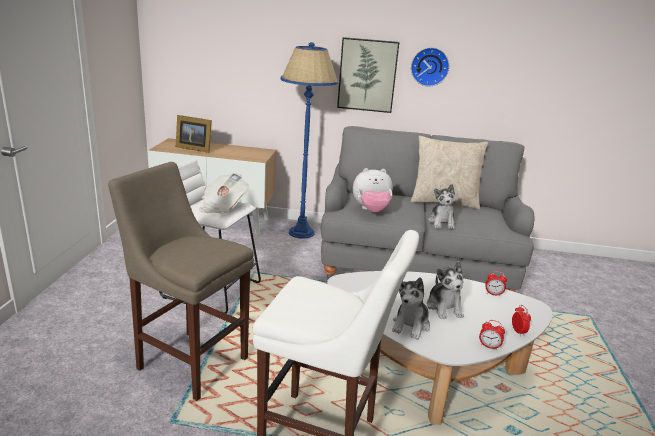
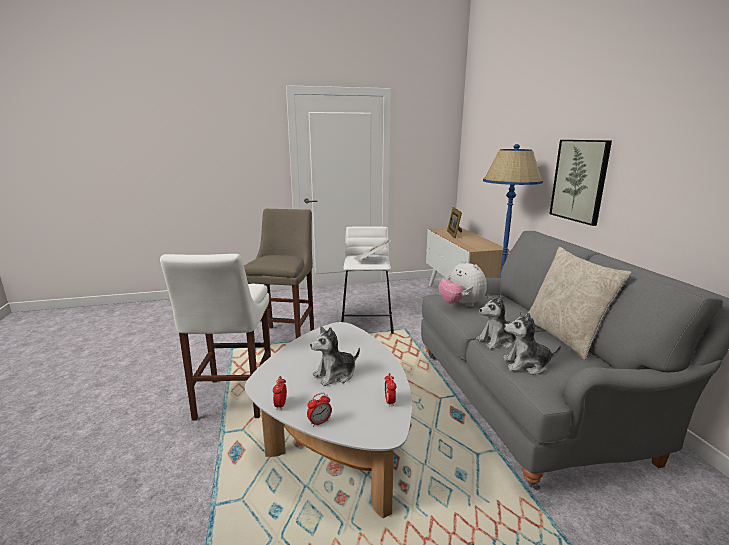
camera: 70 degrees right, 5 degrees down
(411, 325) = (293, 362): plush toy -> plush toy (526, 365)
(429, 66) = (641, 170): wall clock -> none

